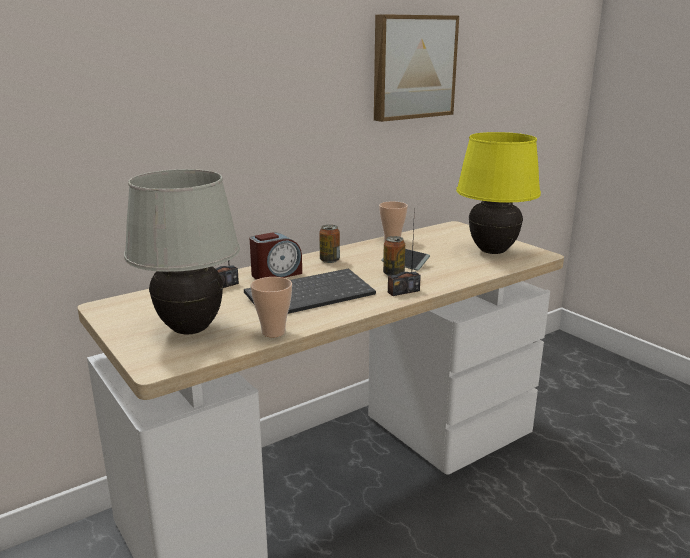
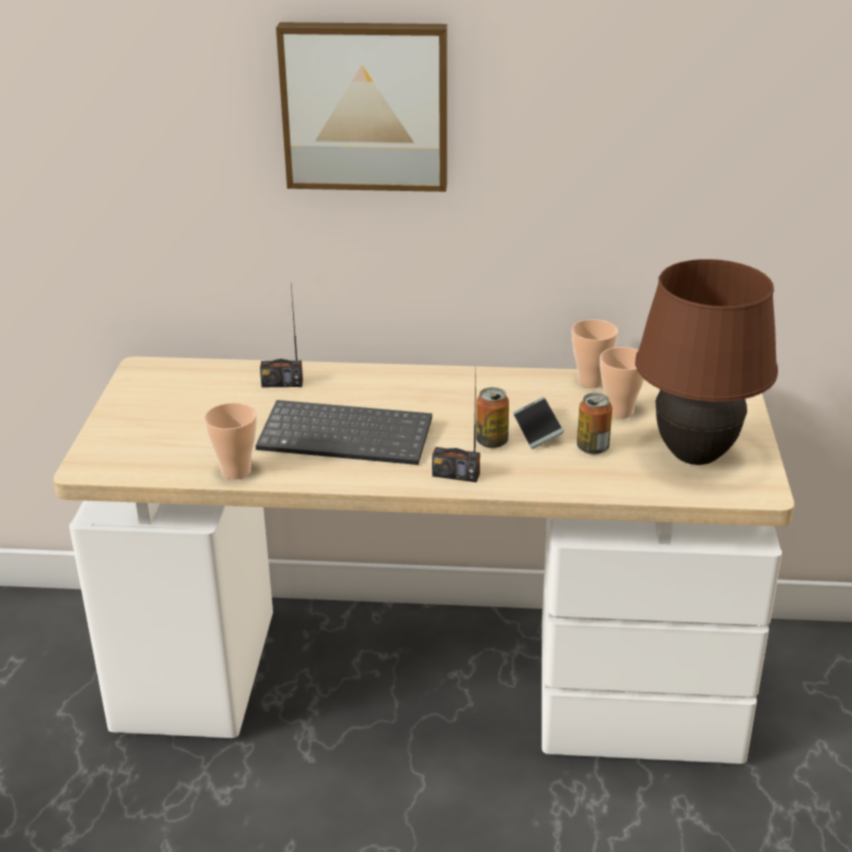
camera: 40 degrees right, 10 degrees up
(191, 329) = (173, 433): white table lamp -> none
(276, 274) = (359, 388): alarm clock -> none
(329, 260) = (453, 388): can -> can (592, 448)
(412, 67) = (678, 113): picture -> picture (365, 105)
(428, 246) = (619, 411): none -> cup
(492, 251) = (694, 456): yellow table lamp -> brown table lamp

